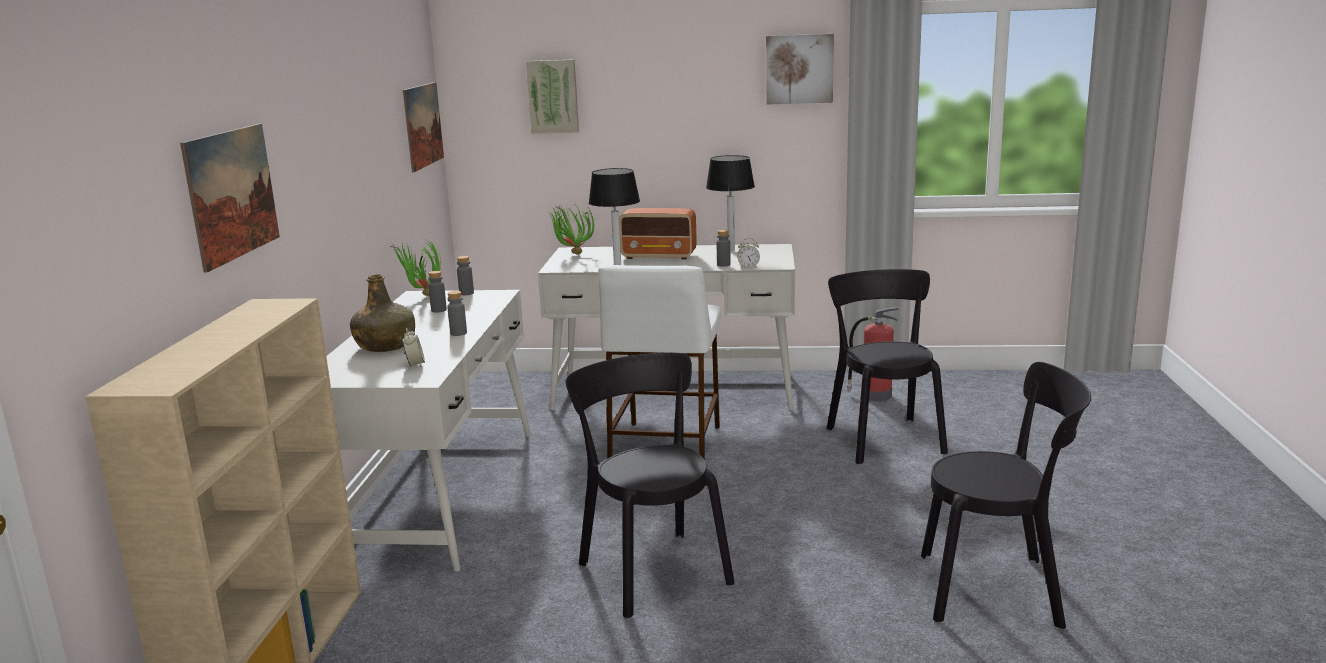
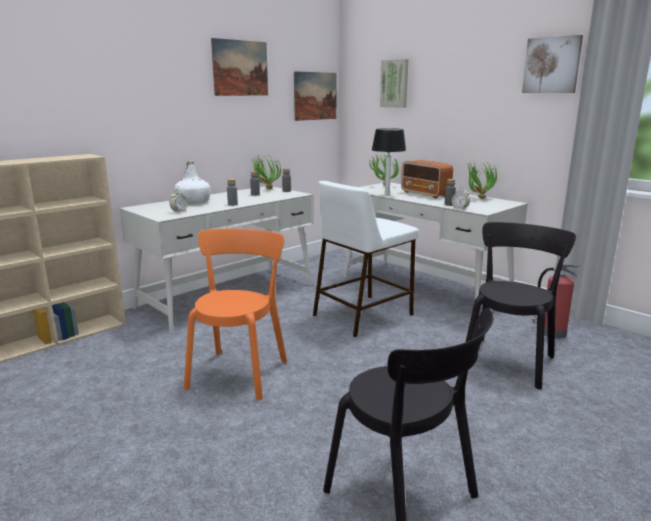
camera: 40 degrees right, 0 degrees up
(232, 194) = (84, 96): picture -> picture (240, 68)
(385, 346) = (193, 202): green bottle -> white bottle
(652, 569) = (239, 371): black chair -> orange chair
(730, 249) = (477, 199): table lamp -> potted plant

